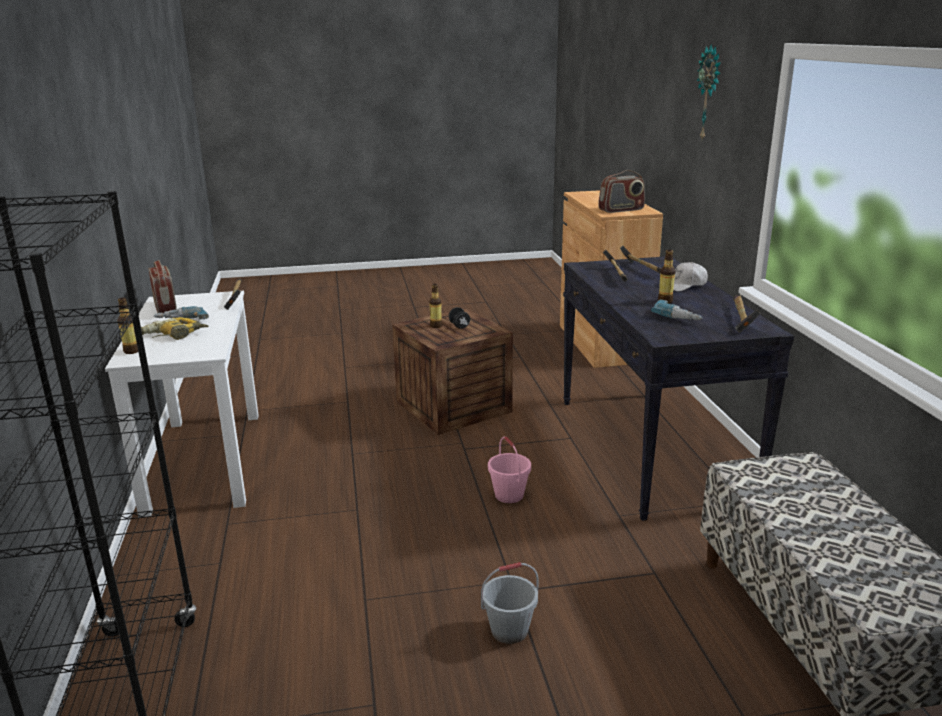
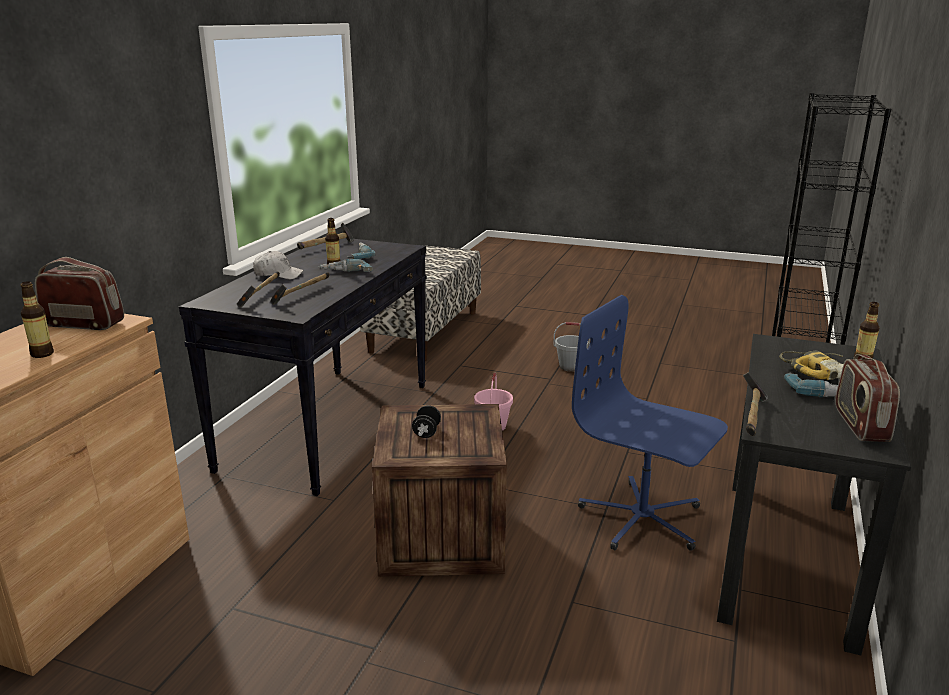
camera: 150 degrees left, 0 degrees up
(205, 460) = (787, 557): white desk -> black desk
(321, 455) = (642, 519): none -> blue office chair
(436, 326) = (454, 441): bottle -> bottle (42, 354)
(635, 297) = (346, 273): none -> power drill
(710, 93) = (98, 100): wall clock -> none

